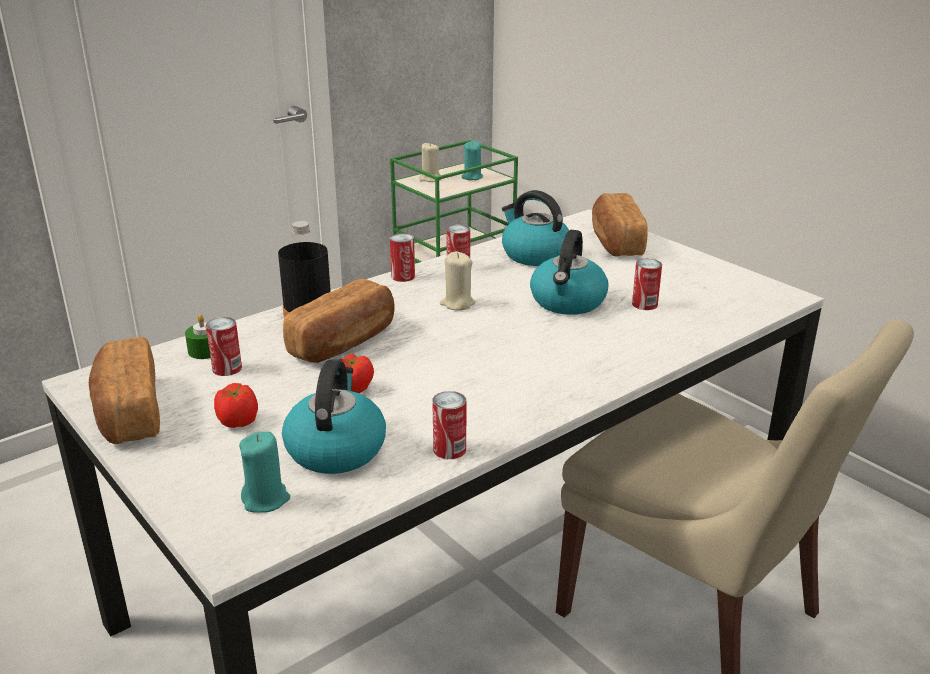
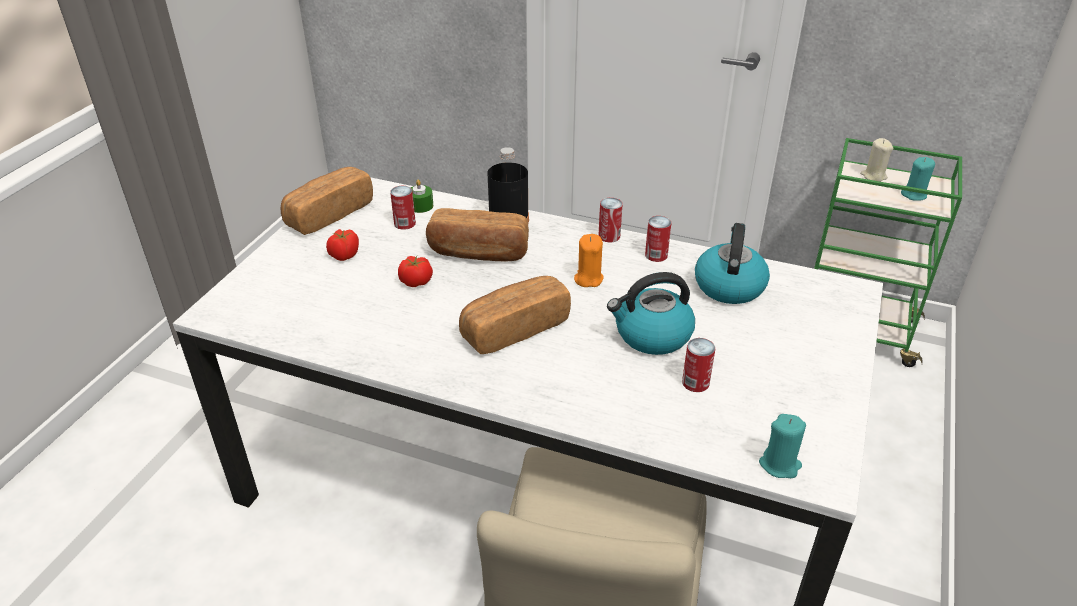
camera: 60 degrees right, 10 degrees up
(266, 499) = (267, 302): turquoise candle -> turquoise candle (780, 465)
(335, 448) = (338, 305): kettle -> none
(449, 449) = (367, 354): can -> none
(457, 304) = (588, 279): beige candle -> orange candle
(615, 242) = (819, 323): bread -> bread (514, 329)

